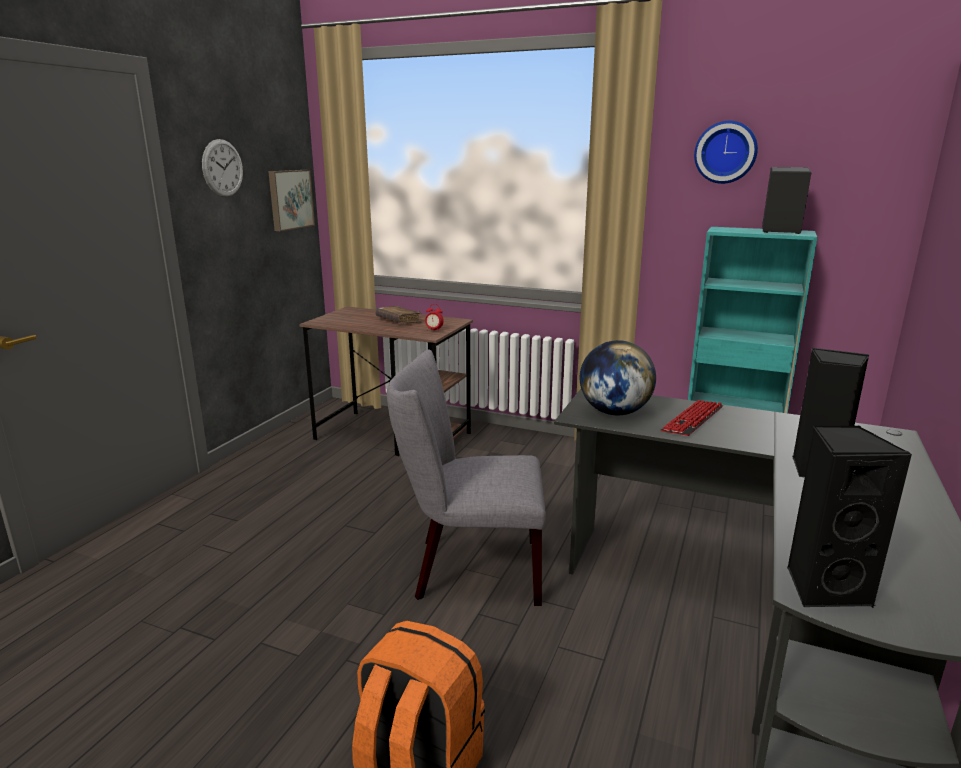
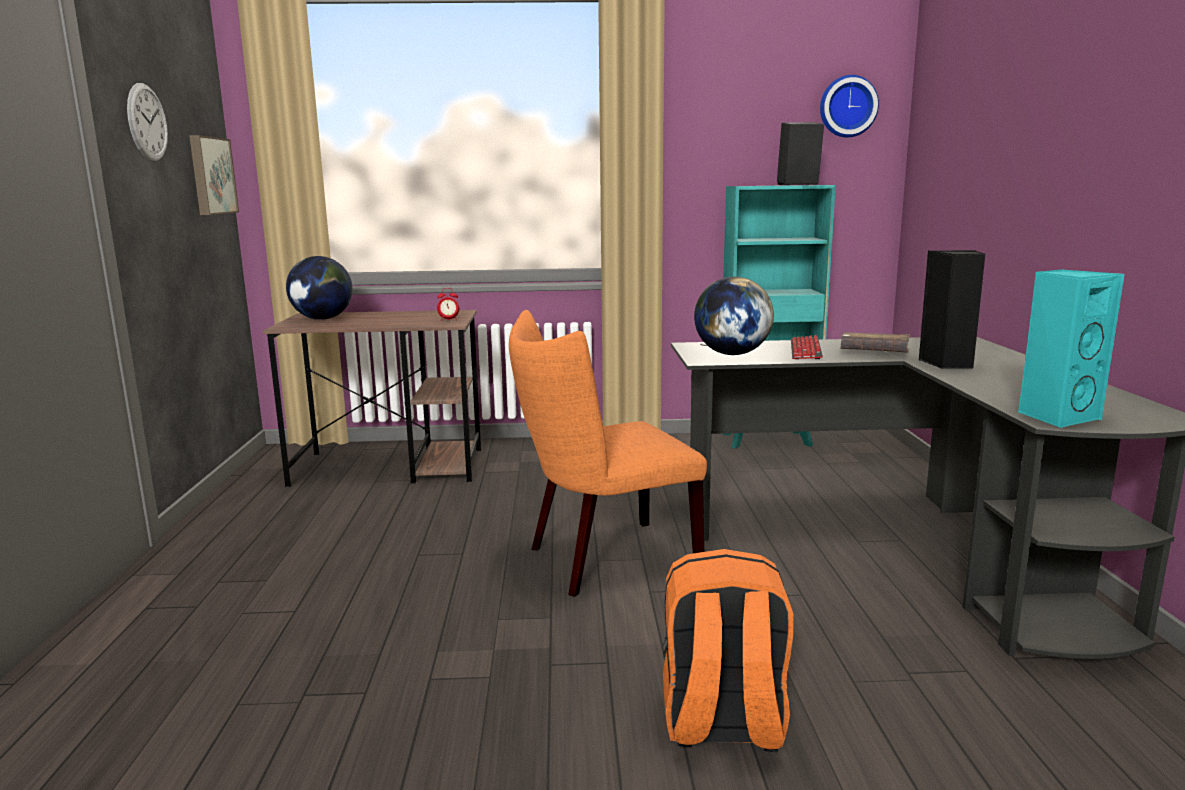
camera: 25 degrees left, 5 degrees down
(352, 316) = (322, 319): none -> globe
(398, 321) = (390, 317): brown book -> brown book (874, 352)
(469, 569) = (603, 560): grey chair -> orange chair
(725, 152) = (732, 111): wall clock -> wall clock (847, 107)
(824, 588) = (1057, 417): black speaker -> turquoise speaker

